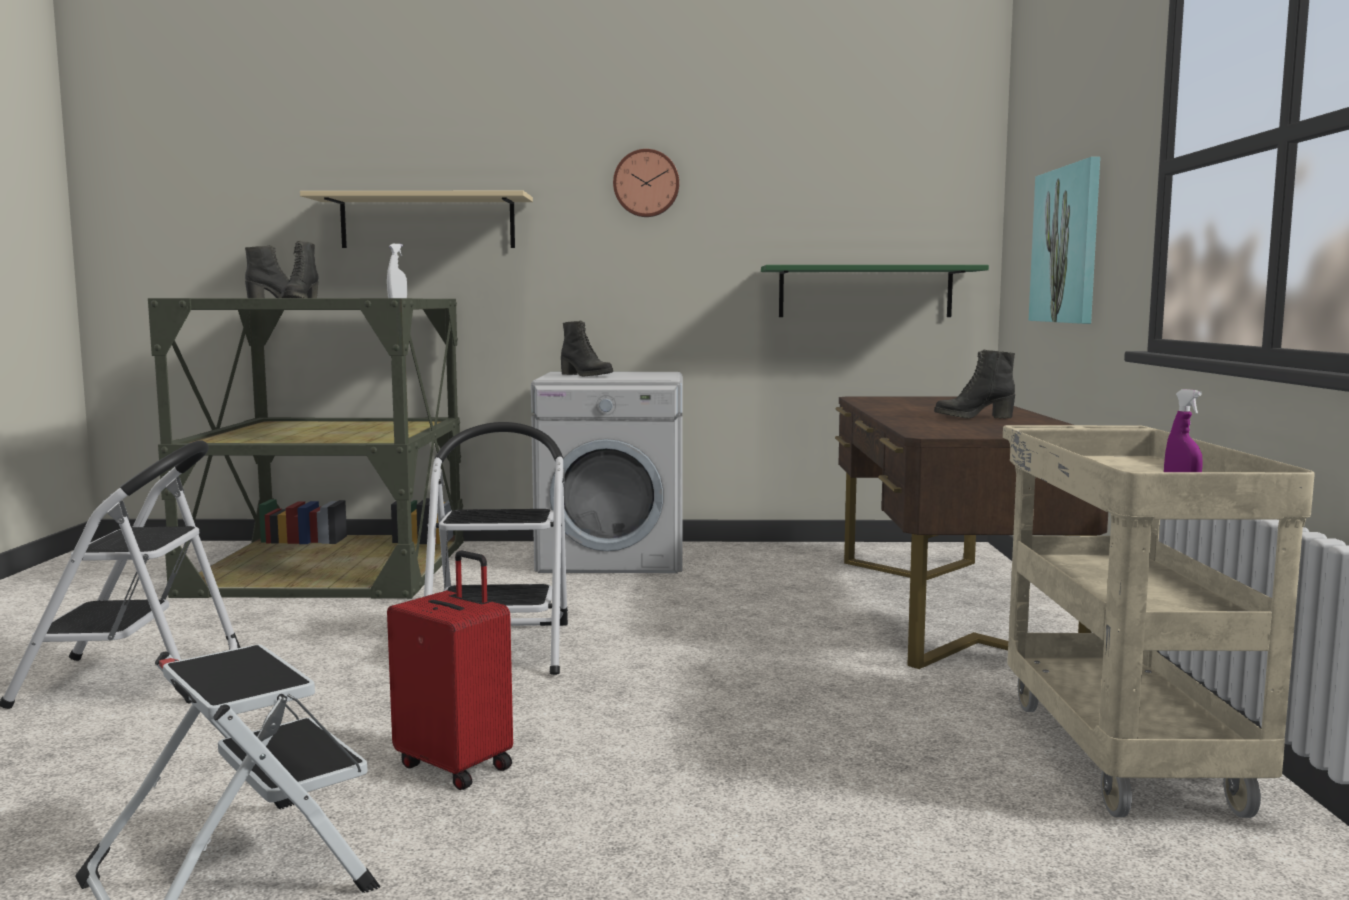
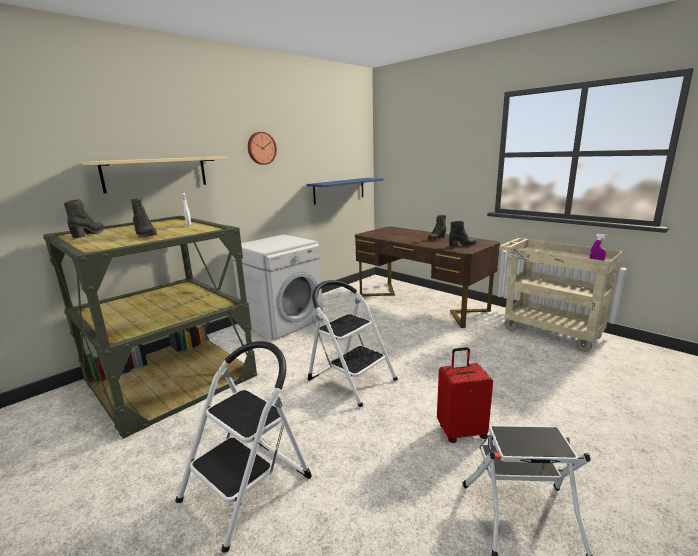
camera: 45 degrees left, 10 degrees up
(586, 375) = (267, 245): black boot -> black boot (463, 245)
(865, 292) = (339, 190): green shelf -> blue shelf
(1066, 245) = (430, 173): picture -> none

